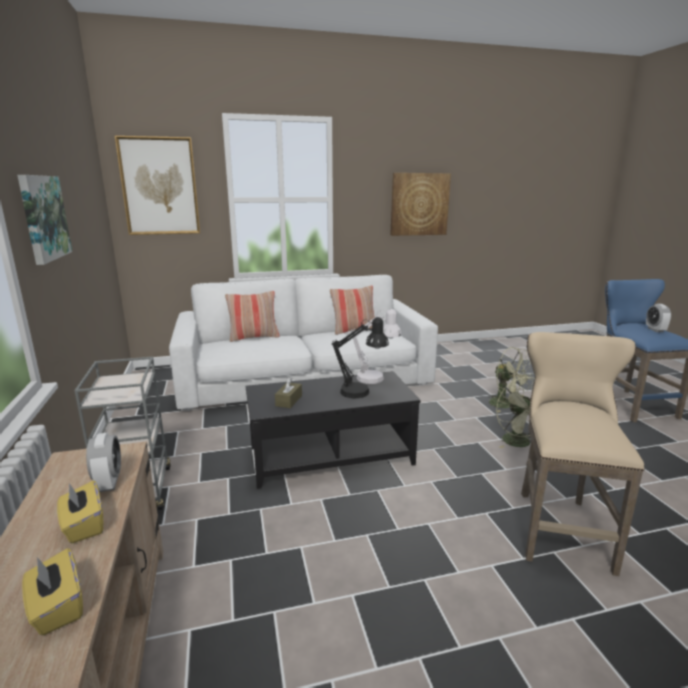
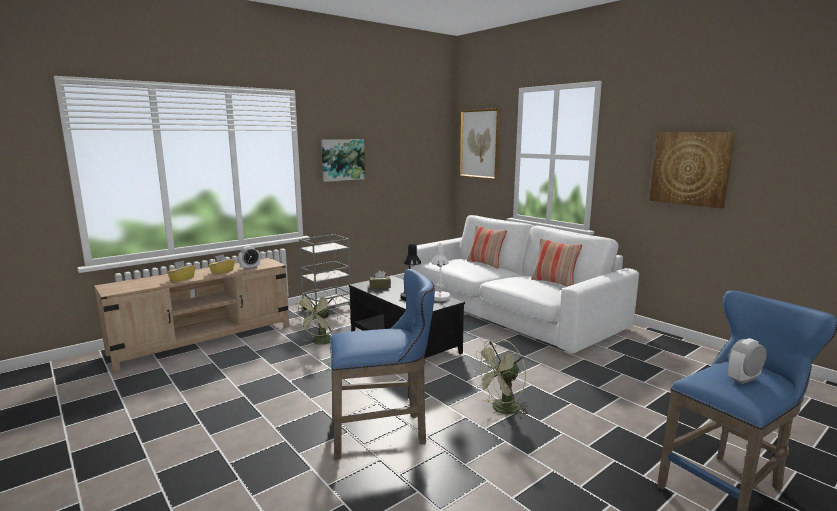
camera: 65 degrees right, 5 degrees down
(506, 405) = (582, 397): green fan -> green fan (320, 343)
(559, 525) = (384, 433): beige stool -> blue stool

